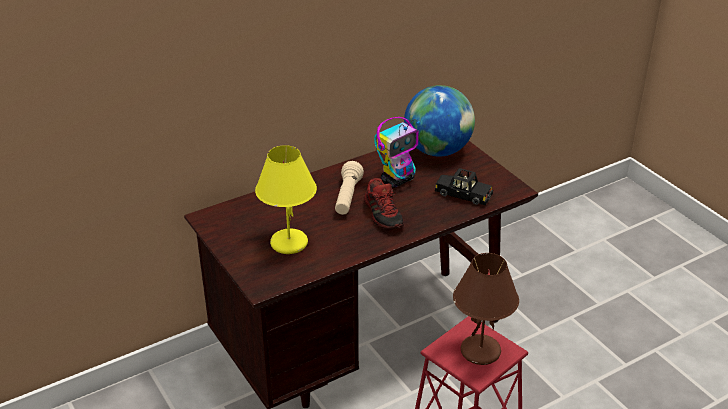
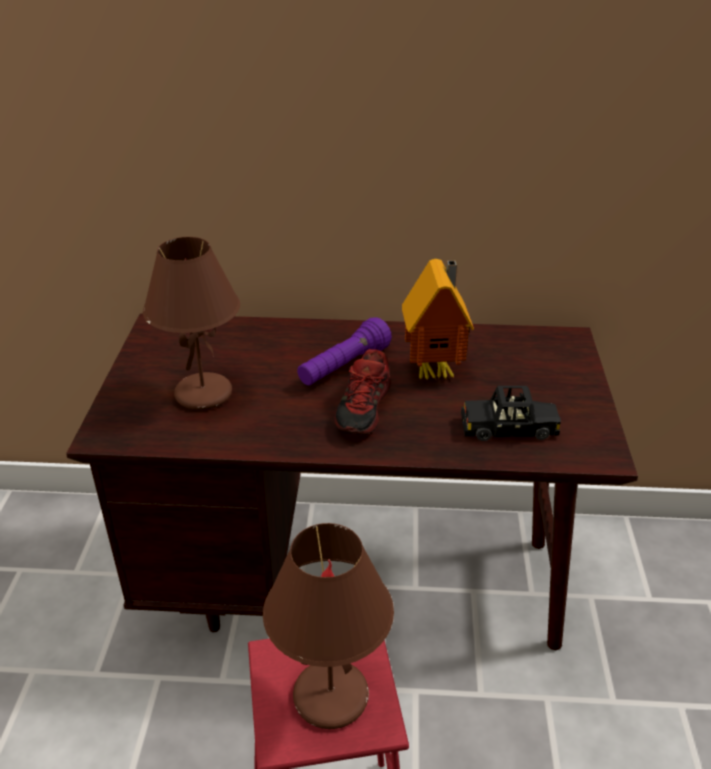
camera: 35 degrees right, 0 degrees up
(288, 243) = (203, 393): yellow table lamp -> brown table lamp
(347, 197) = (344, 367): beige flashlight -> purple flashlight
(398, 180) = (436, 370): toy robot -> toy house
(437, 150) = (536, 353): globe -> none
(463, 195) = (509, 428): black toy car -> black toy car turned 120 degrees clockwise

